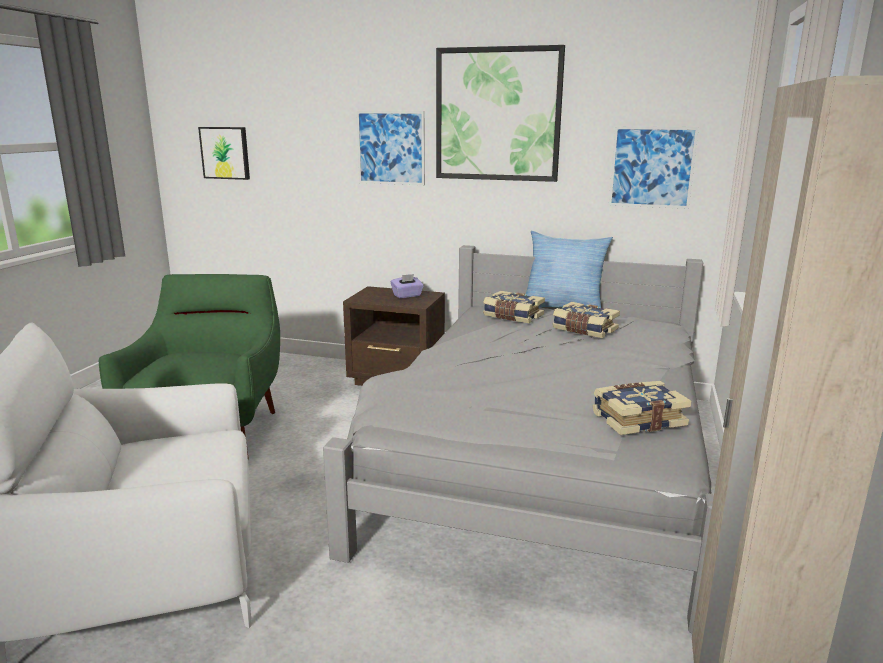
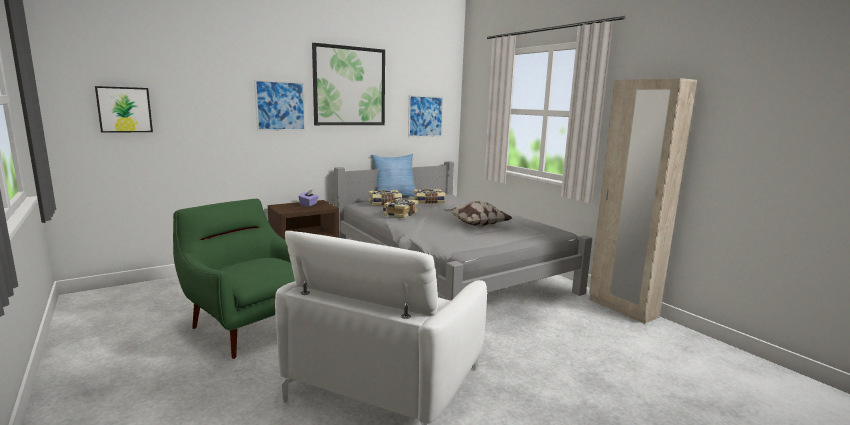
camera: 50 degrees left, 5 degrees down
(538, 394) = (476, 225): none -> pillow
(637, 419) = (523, 223): book -> book (400, 214)

